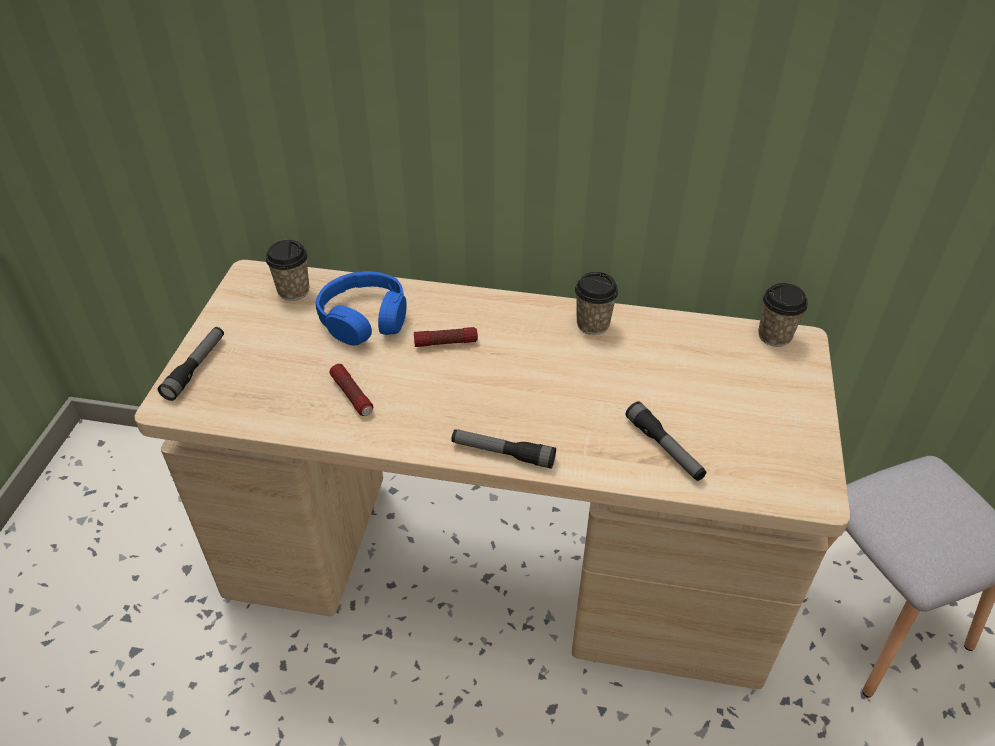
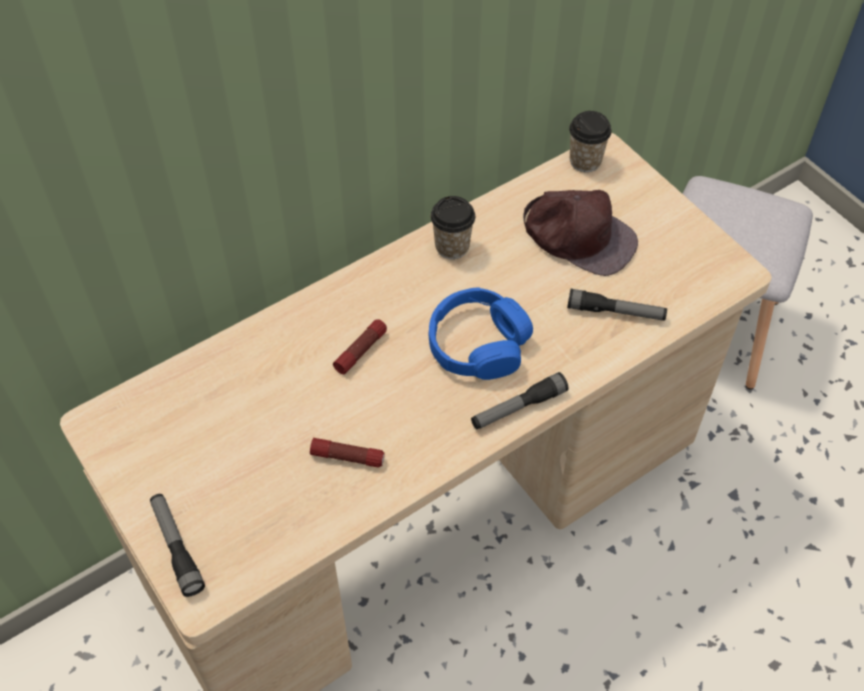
camera: 45 degrees left, 10 degrees up
(293, 291) = (162, 406): cup -> none
(364, 319) = (264, 383): blue headphones -> blue headphones (478, 344)
(702, 379) = (578, 235): none -> brown cap

